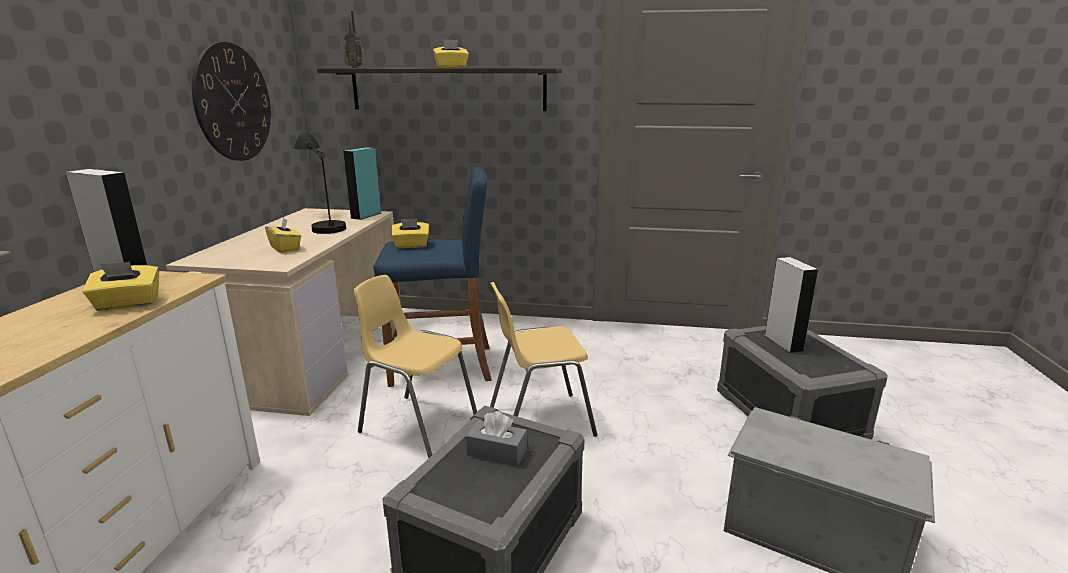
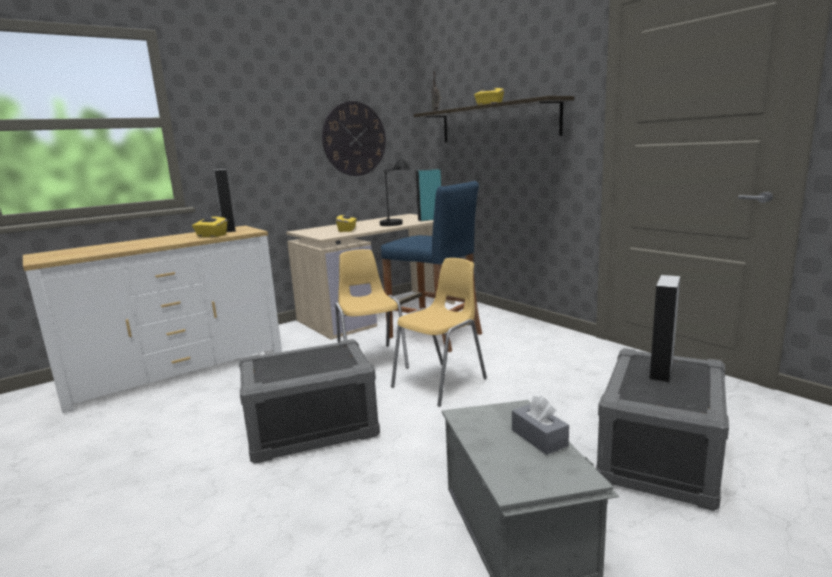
camera: 45 degrees right, 5 degrees down
(411, 245) = (417, 237): yellow tissue box -> none
(497, 452) = (316, 360): grey tissue box -> grey tissue box (539, 438)
(539, 420) = (441, 383): yellow chair -> yellow chair turned 105 degrees clockwise

